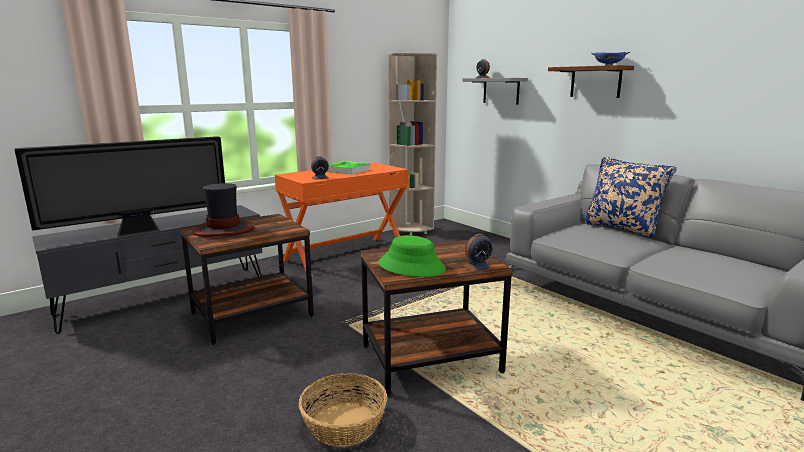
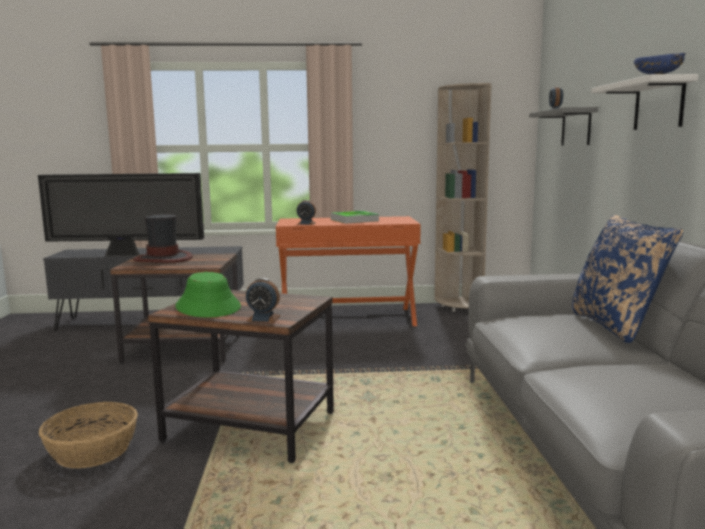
camera: 35 degrees right, 5 degrees down
(595, 82) = (659, 105): brown shelf -> white shelf

